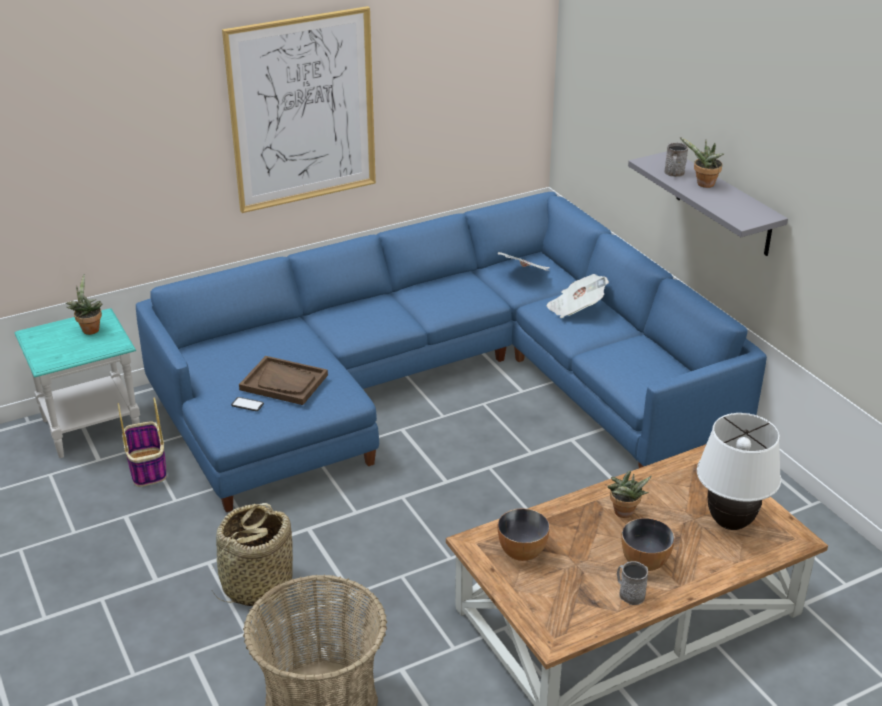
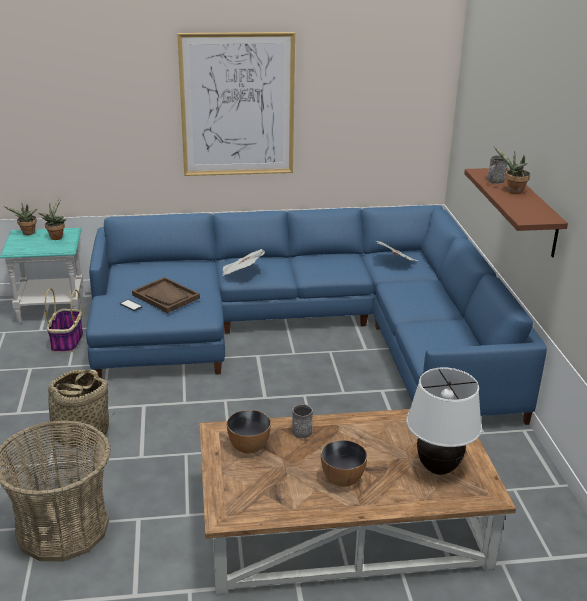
camera: 20 degrees right, 5 degrees down
(575, 309) = (419, 291): newspaper -> newspaper (242, 273)
(624, 514) = (352, 440): potted plant -> potted plant (27, 233)
(629, 593) = (312, 499): grey mug -> grey mug (300, 430)
(723, 204) = (532, 212): grey shelf -> brown shelf

